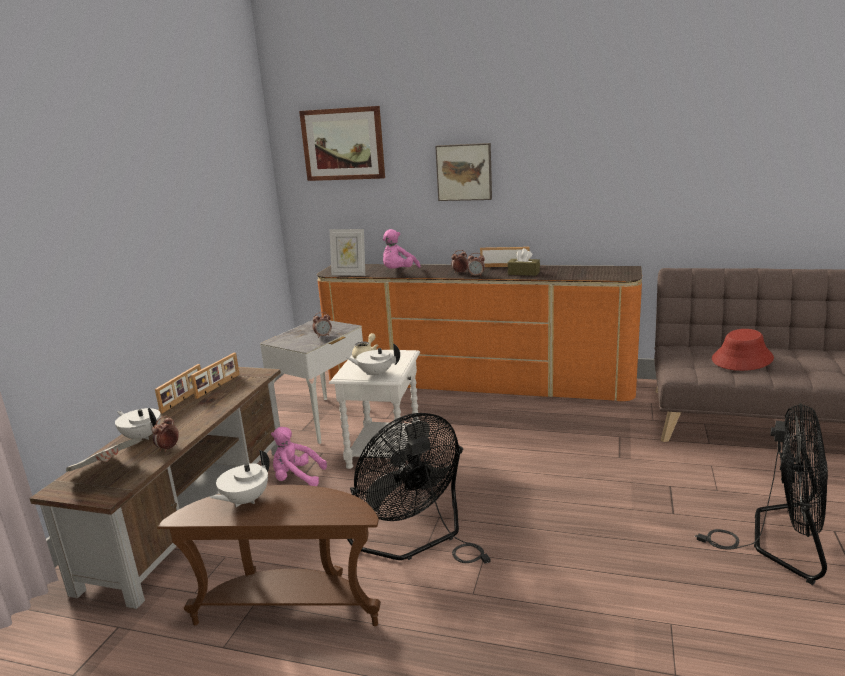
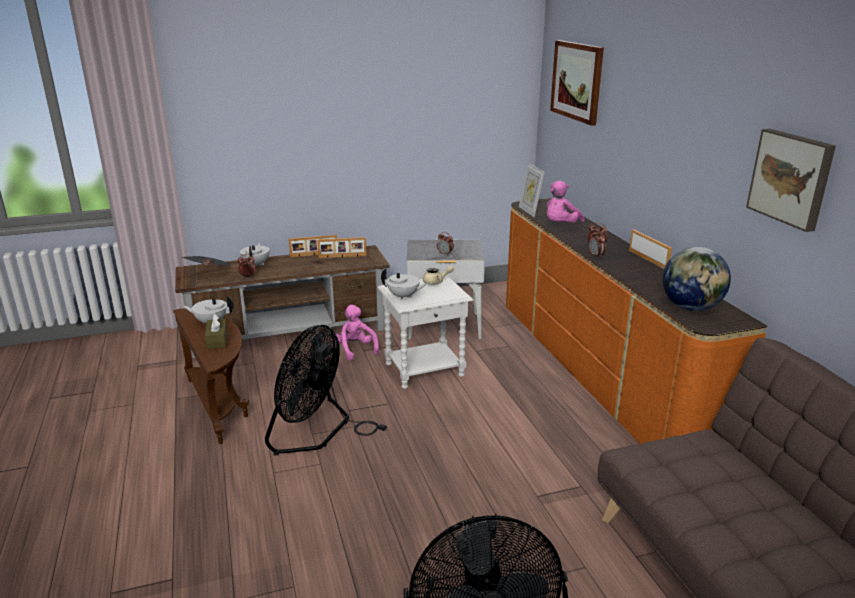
camera: 55 degrees right, 5 degrees up
(375, 374) = (403, 296): white teapot -> white teapot turned 135 degrees clockwise
(398, 272) = (560, 225): pink plush toy -> pink plush toy turned 45 degrees counterclockwise
(424, 537) = (324, 428): black fan -> black fan turned 90 degrees counterclockwise
(464, 172) = (647, 140): picture -> picture (791, 178)
(523, 273) = (637, 273): brown tissue box -> brown tissue box (217, 340)
(597, 273) = (691, 307): none -> globe
(742, 359) = (721, 492): red hat -> none

